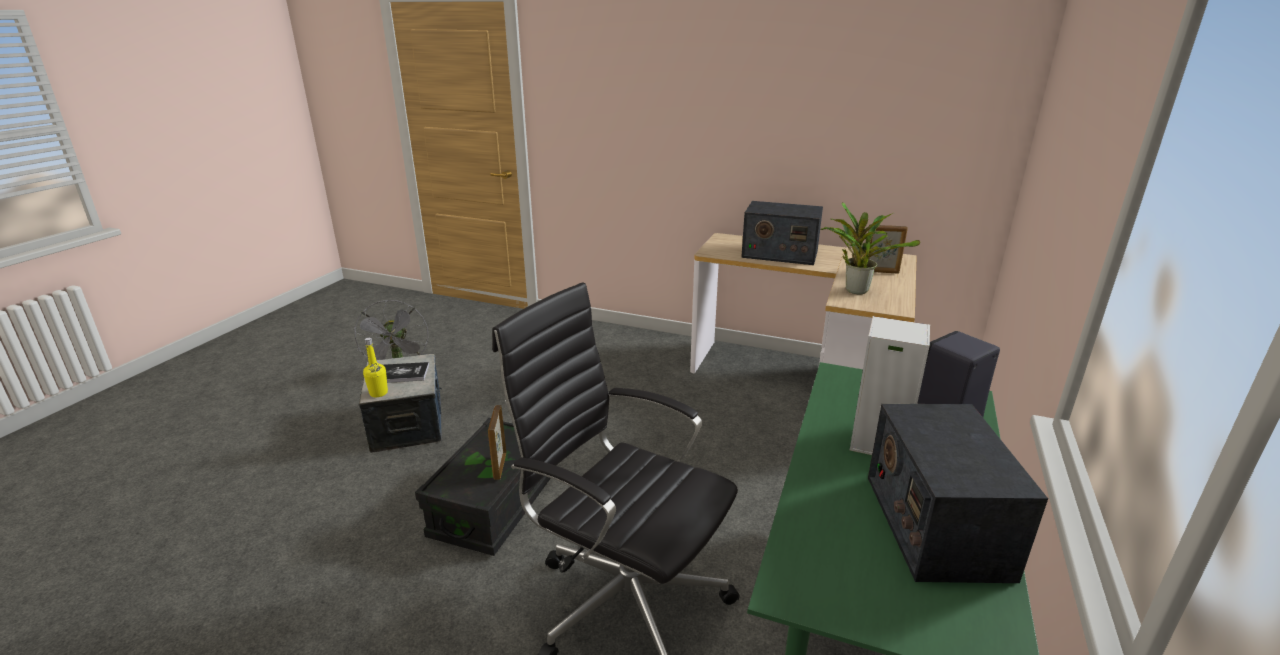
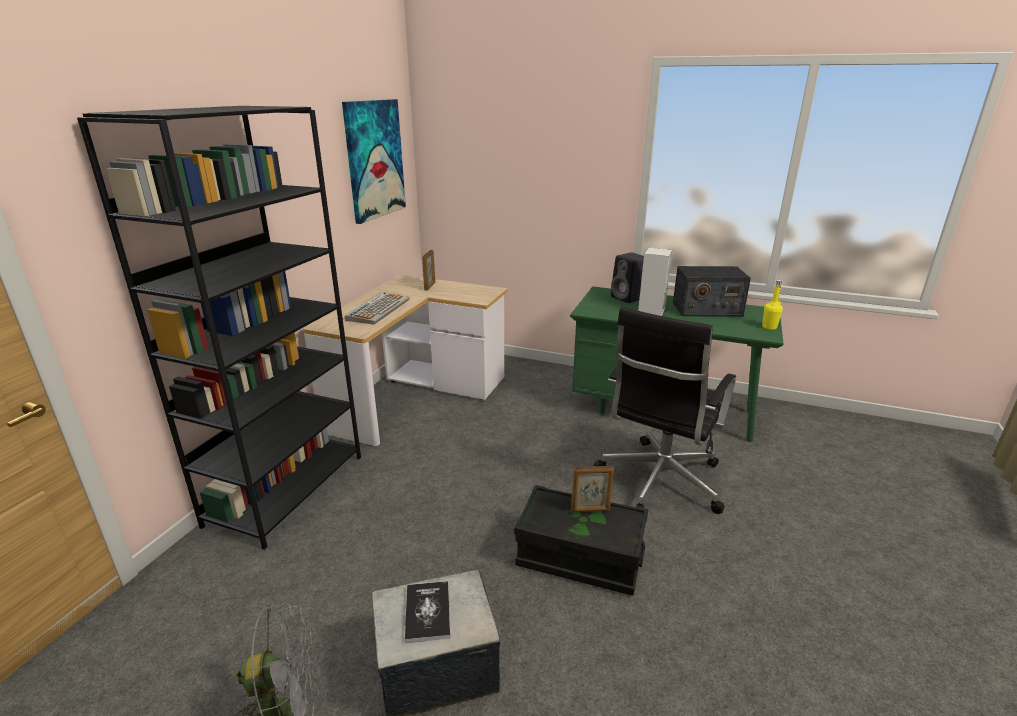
camera: 90 degrees left, 0 degrees up
(378, 393) = (477, 624): yellow bottle -> yellow bottle (769, 327)
(622, 341) = (287, 489): none -> black bookcase
(779, 254) = (378, 309): radio -> keyboard
(854, 289) = (461, 295): potted plant -> none
(917, 90) = (374, 160): none -> picture

